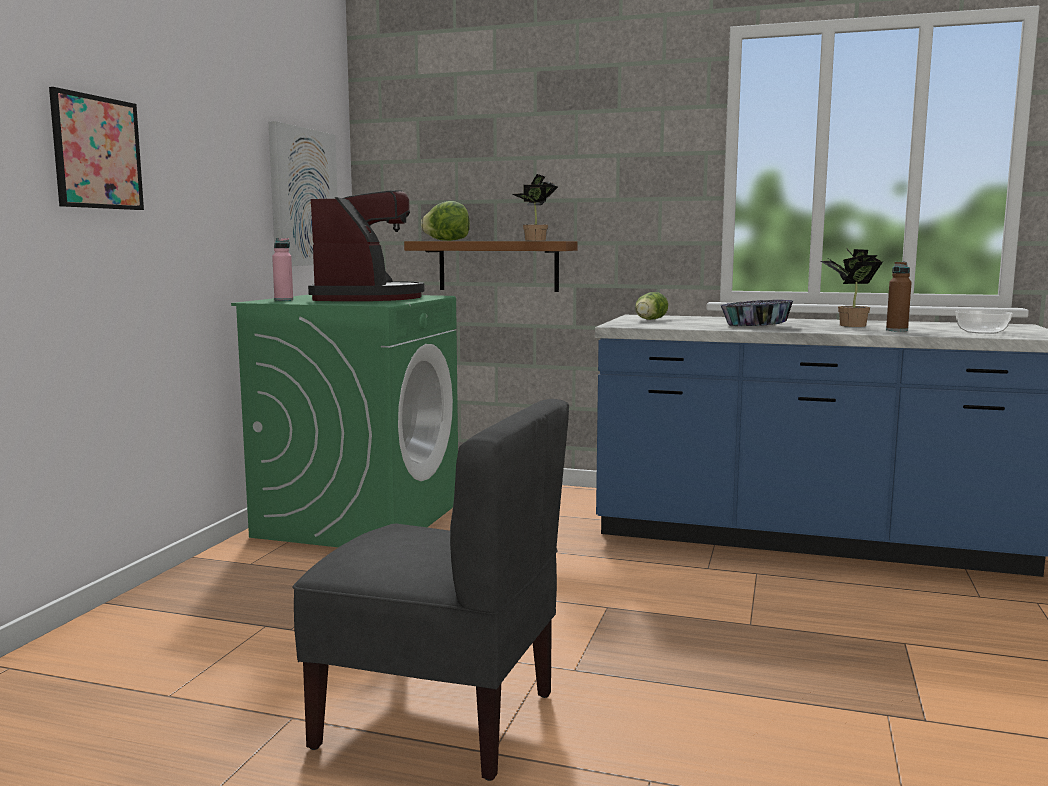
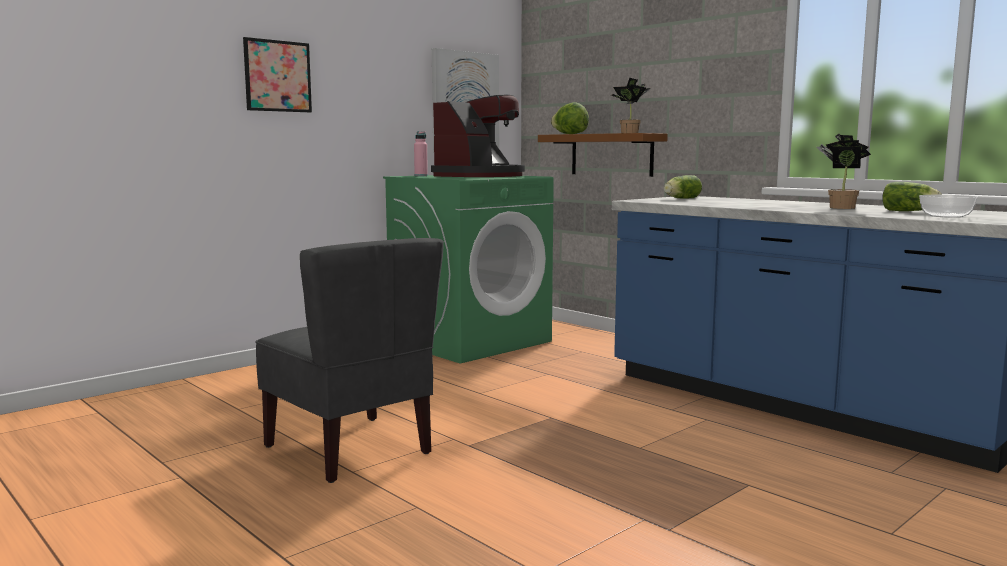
camera: 30 degrees right, 0 degrees up
(756, 325) = (749, 204): bowl -> none
(896, 330) = (862, 212): brown bottle -> none
(925, 327) = (910, 211): none -> lettuce

